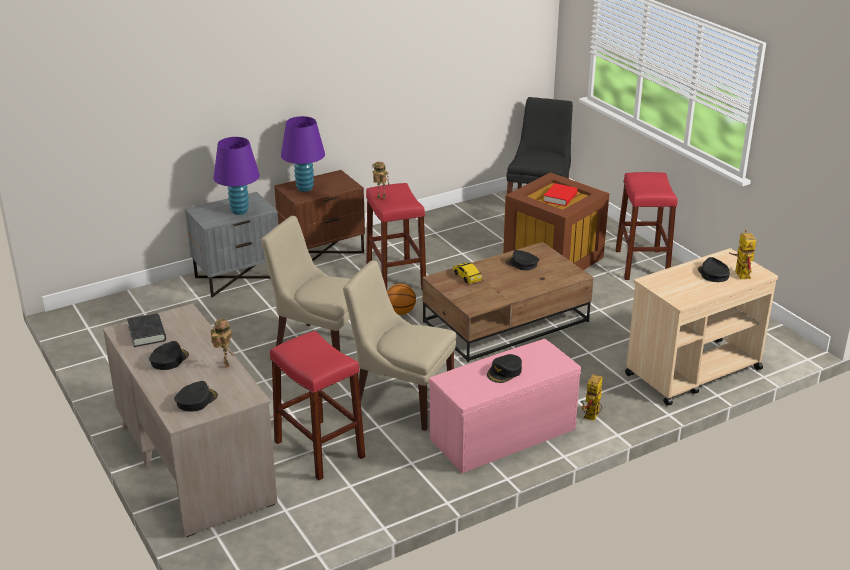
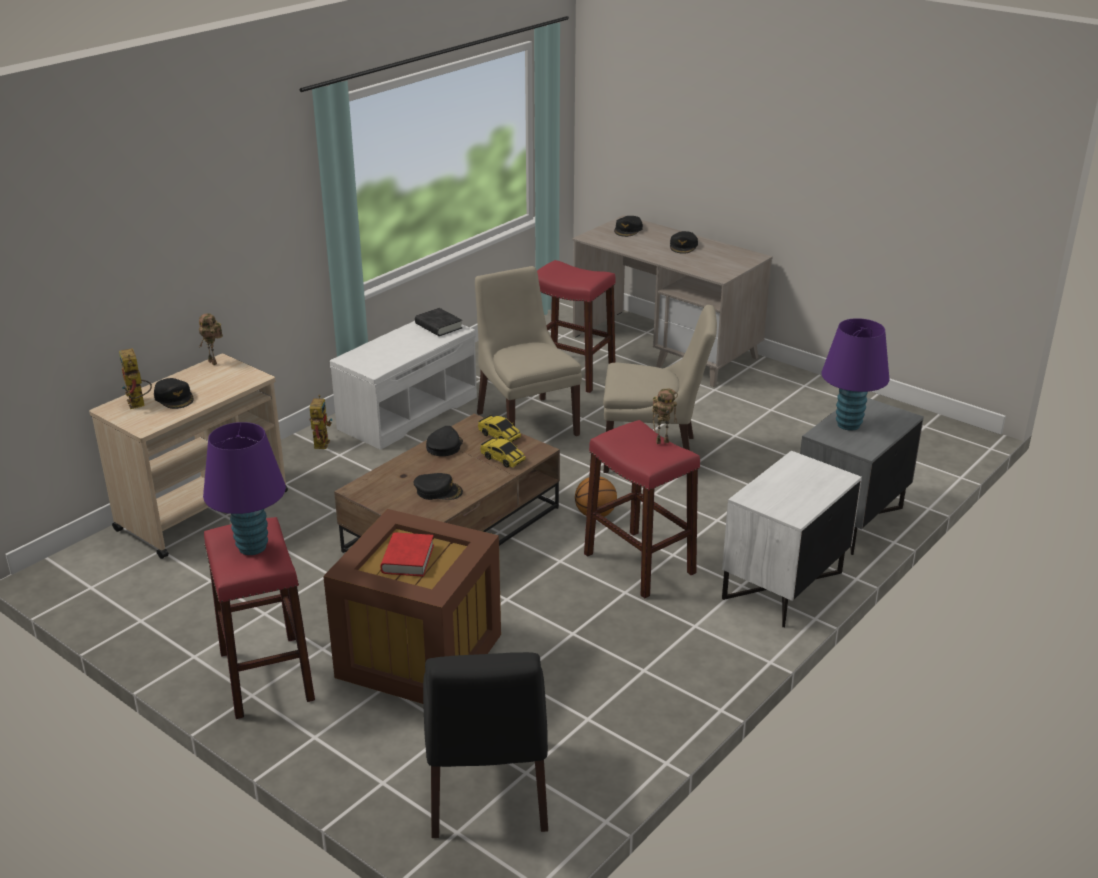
camera: 160 degrees right, 0 degrees up
(147, 333) = (728, 258): black book -> black book (438, 326)
(224, 364) = (634, 250): toy robot -> toy robot (214, 362)
(304, 188) = (810, 479): purple table lamp -> purple table lamp (252, 547)
(322, 252) = (783, 586): brown nightstand -> white nightstand
(400, 400) = (525, 422): beige chair -> beige chair turned 120 degrees counterclockwise
(459, 294) = (499, 436): none -> toy car
(502, 435) = (408, 412): pink bench -> white bench
(505, 372) = (404, 343): black cap -> black cap (444, 446)

